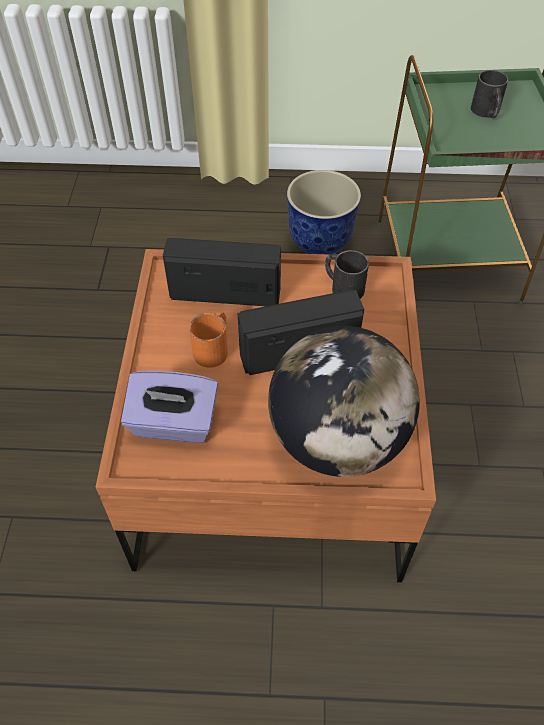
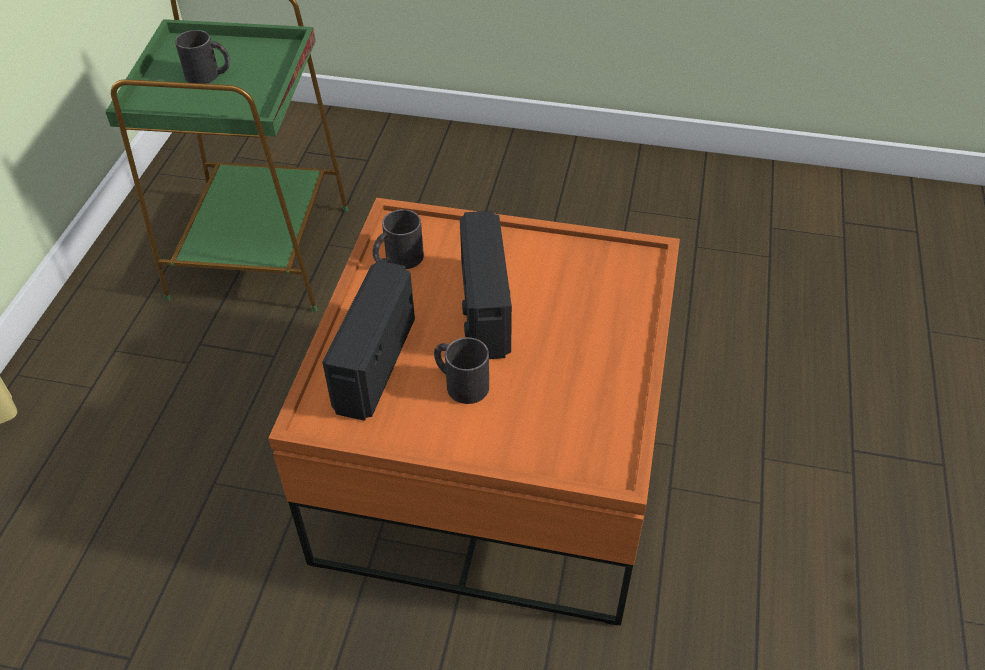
camera: 80 degrees left, 5 degrees down
(173, 424) = (564, 429): purple tissue box -> none
(214, 348) = (460, 383): orange mug -> black mug
(321, 242) = (168, 361): planter -> none
(337, 439) = (603, 296): globe -> none

